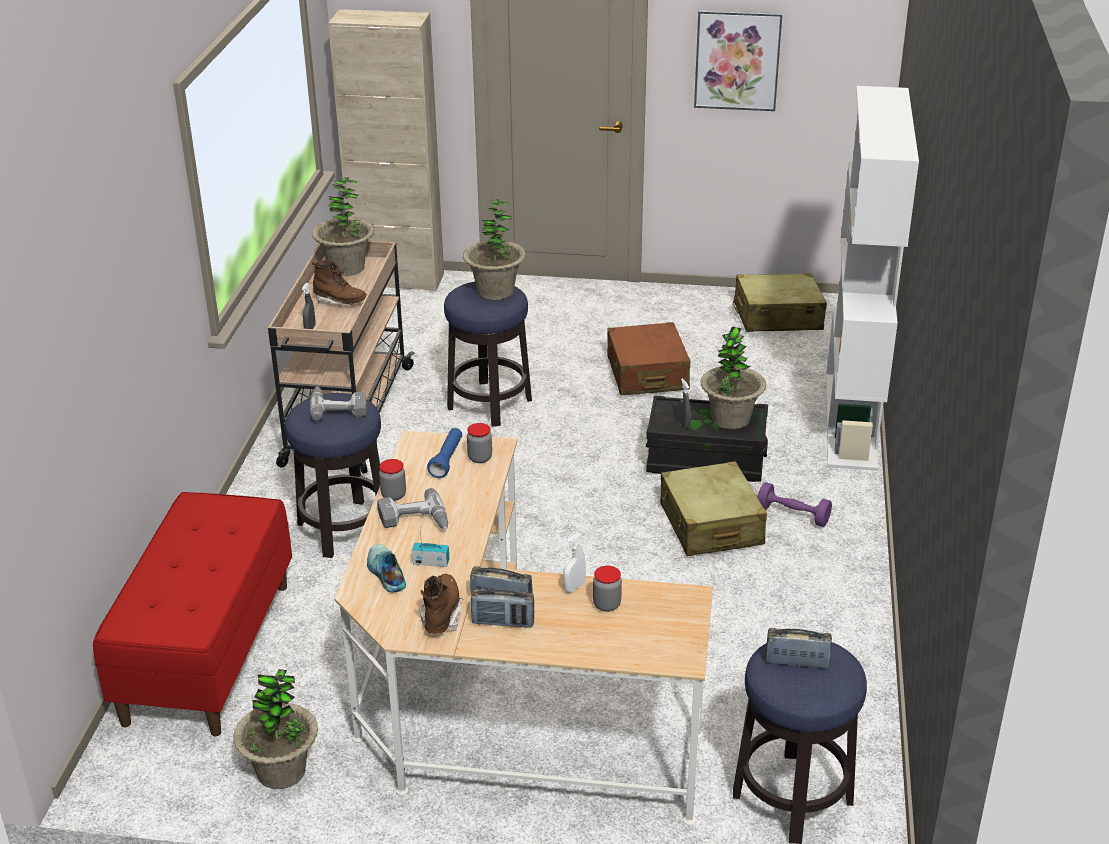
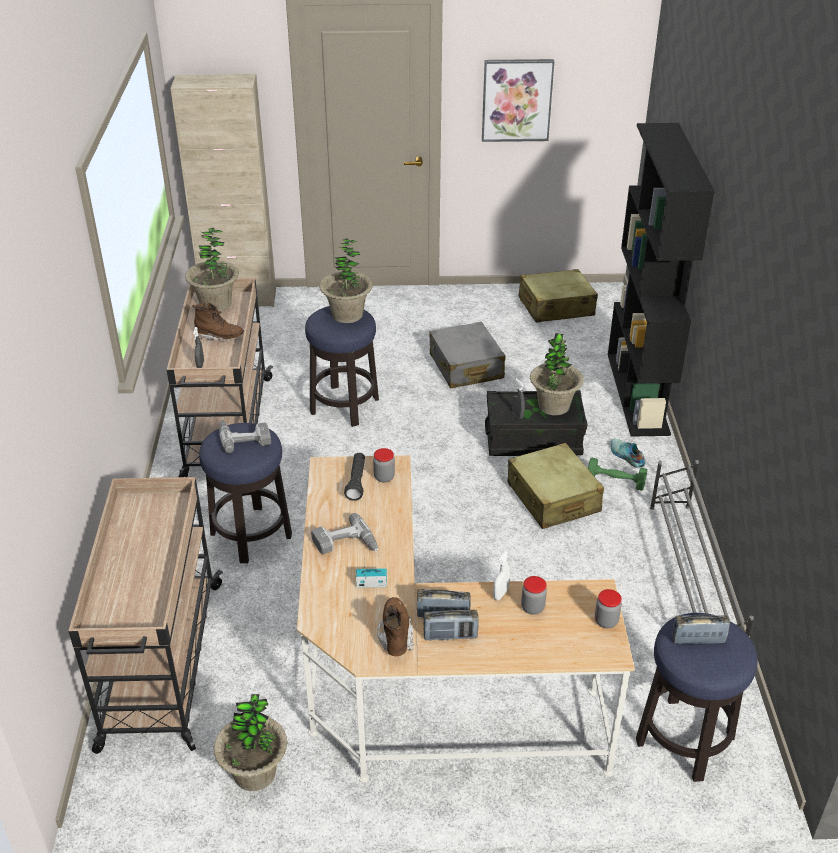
camera: 10 degrees left, 5 degrees up
(207, 651) = (161, 665): red bench -> beige cart
(385, 573) = (335, 599): shoe -> shoe (626, 456)
(393, 495) = (320, 521): jar -> jar (606, 621)
(447, 460) = (356, 482): blue flashlight -> black flashlight
(647, 374) = (466, 367): brown suitcase -> grey suitcase
(793, 515) = (615, 482): purple dumbbell -> green dumbbell
(852, 421) = (638, 393): white bookcase -> black bookcase
(854, 631) = (691, 581): none -> grey shoe rack

